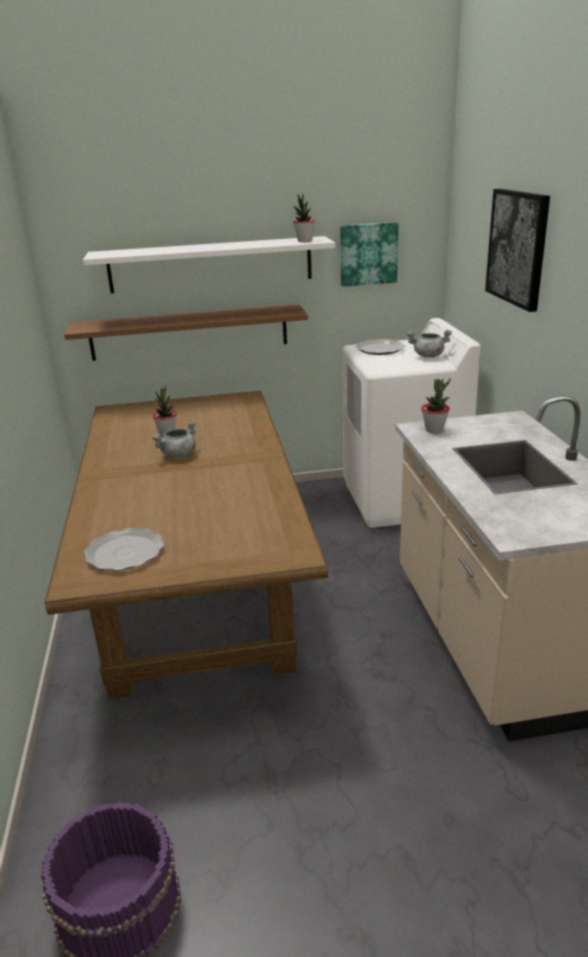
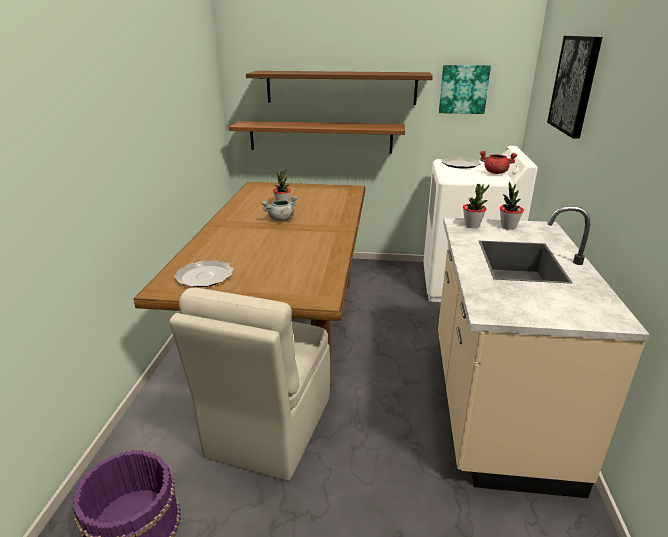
camera: 15 degrees right, 0 degrees up
(211, 264) = (341, 87): white shelf -> brown shelf
(239, 735) = (268, 429): none -> beige chair
(304, 241) = (410, 73): potted plant -> potted plant (508, 227)
(428, 356) = (495, 173): grey cooking pot -> red cooking pot

